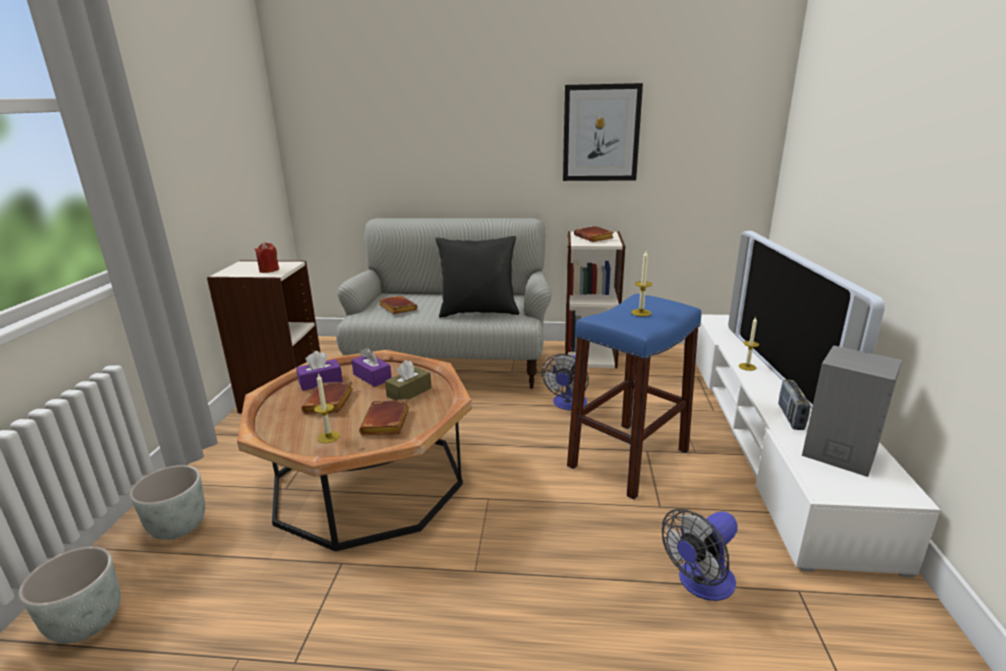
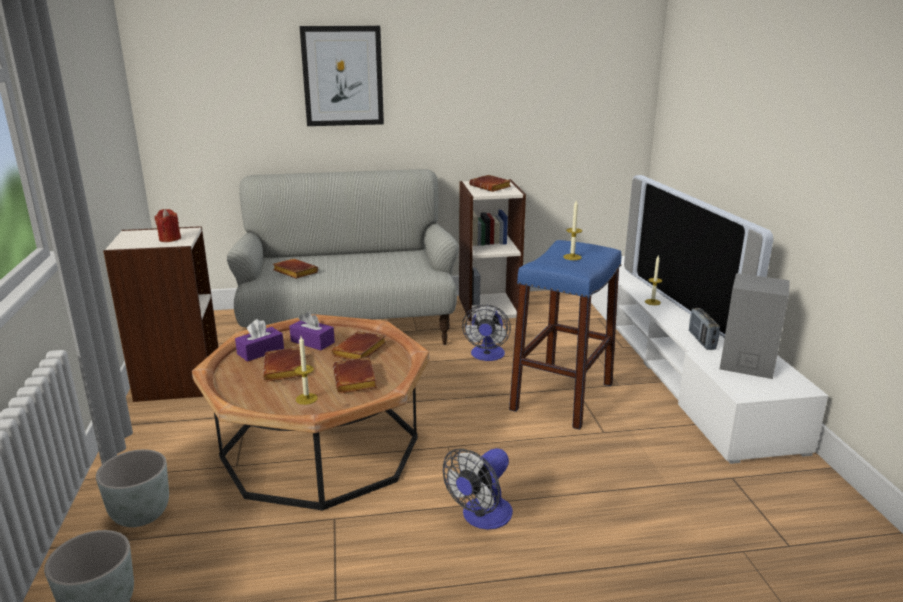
camera: 15 degrees left, 0 degrees up
(409, 392) = (360, 352): brown tissue box -> brown book
(478, 312) = (385, 270): black pillow -> none
(601, 133) = (489, 81): picture -> picture (342, 76)
(700, 584) = (656, 485): fan -> fan (482, 518)

